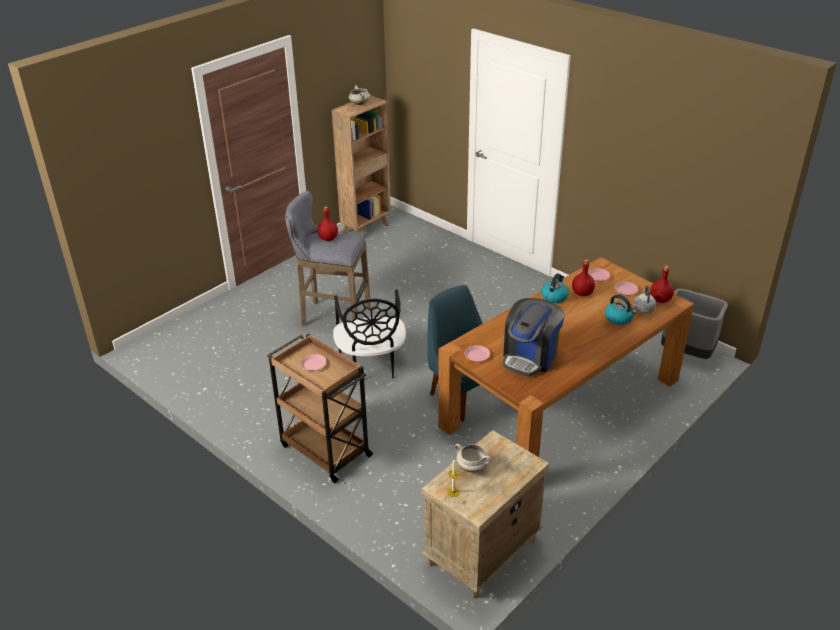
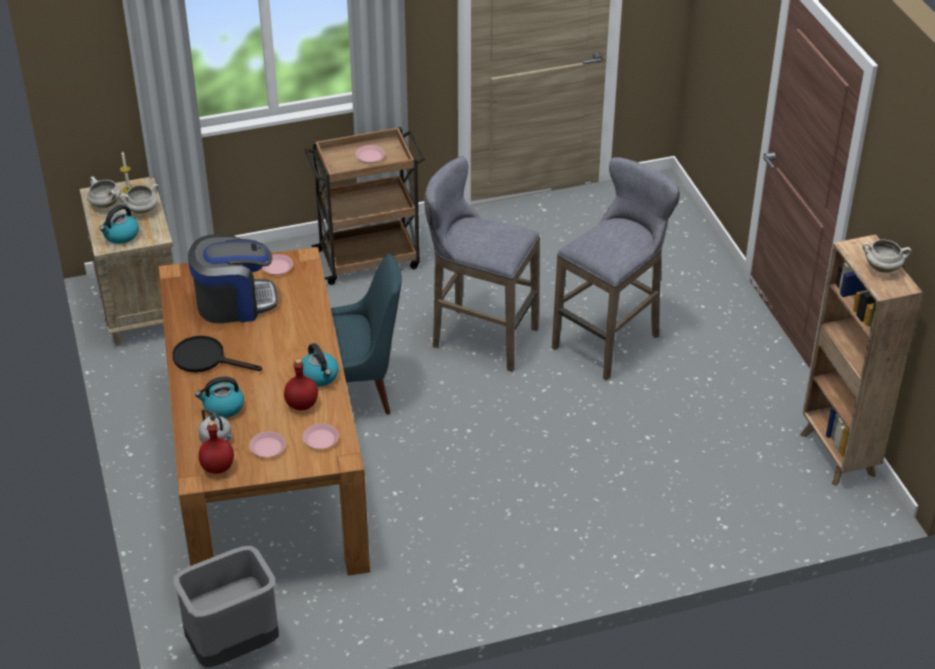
camera: 120 degrees right, 5 degrees up
(328, 238) = (620, 238): red bottle -> none
(371, 365) = (479, 337): black chair -> grey stool
(485, 495) = (104, 204): none -> white cooking pot
(513, 461) = (120, 235): none -> kettle
(530, 357) = (235, 303): coffee machine -> coffee machine turned 105 degrees clockwise
(591, 343) = (206, 359): none -> black frying pan

